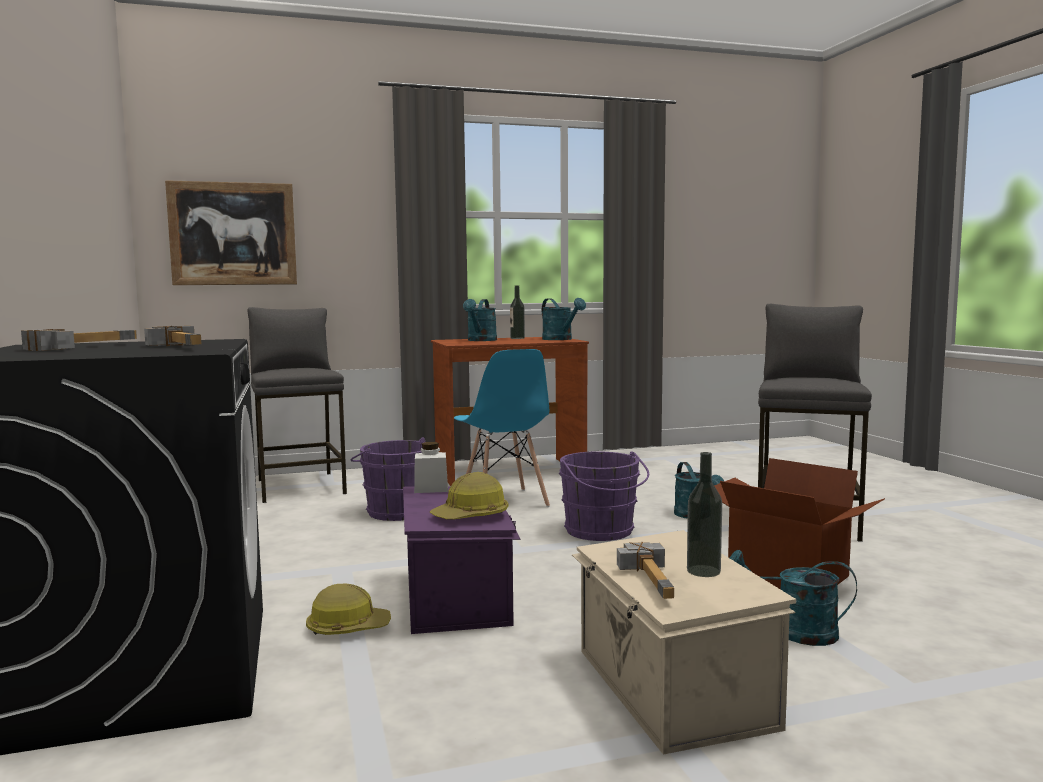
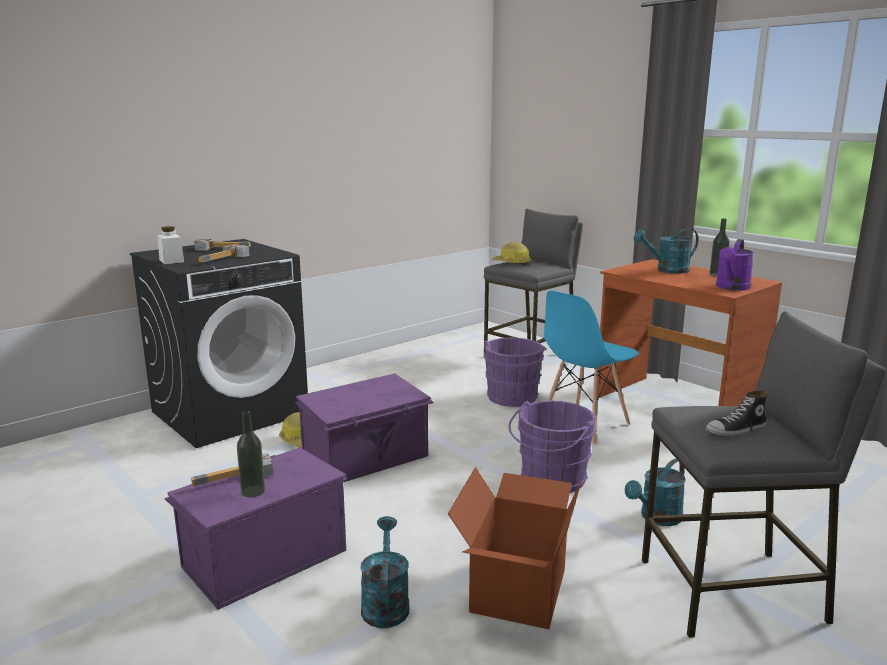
camera: 65 degrees right, 10 degrees up
(233, 234) = (540, 147): picture -> none
(431, 489) = (394, 381): white jar -> white jar (171, 261)
(471, 516) = (343, 406): hard hat -> hard hat (512, 263)
(561, 339) = (731, 288): turquoise watering can -> purple watering can
(670, 688) = (263, 558): beige storage box -> purple storage box
(823, 380) = (736, 430): none -> shoe

